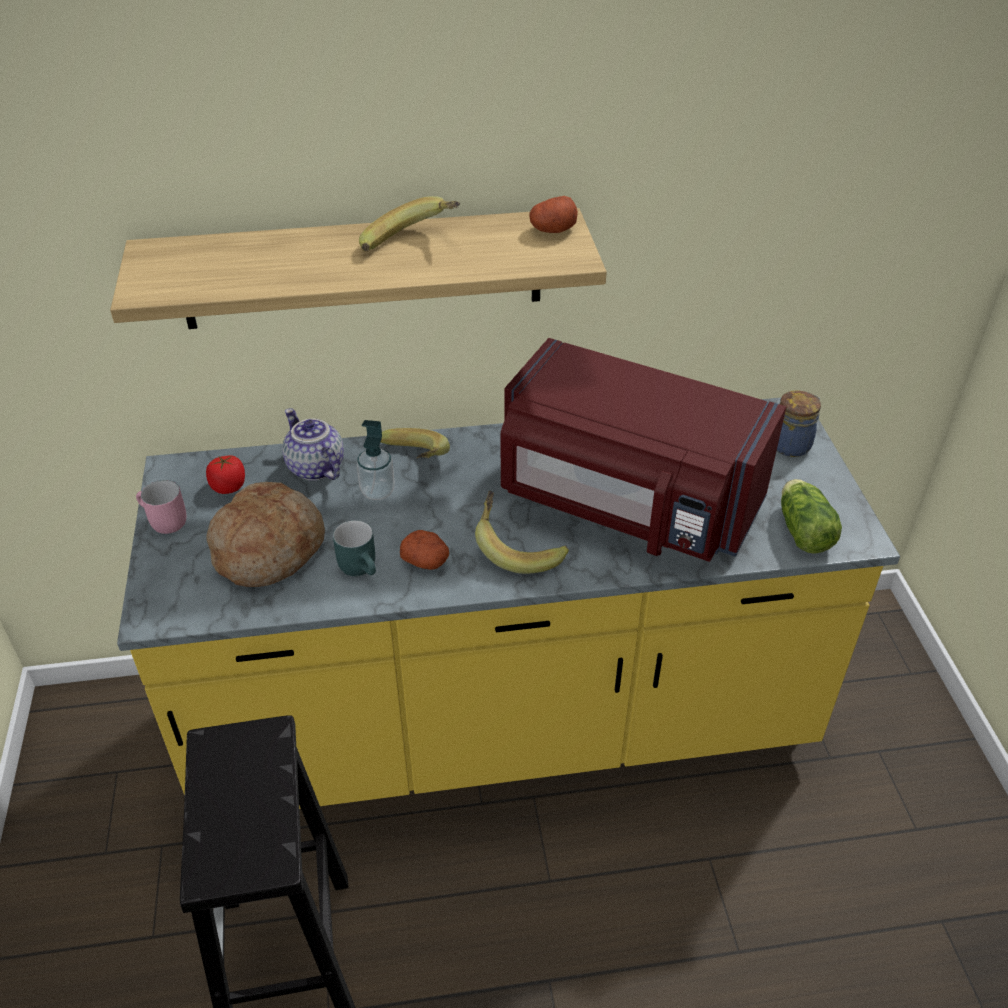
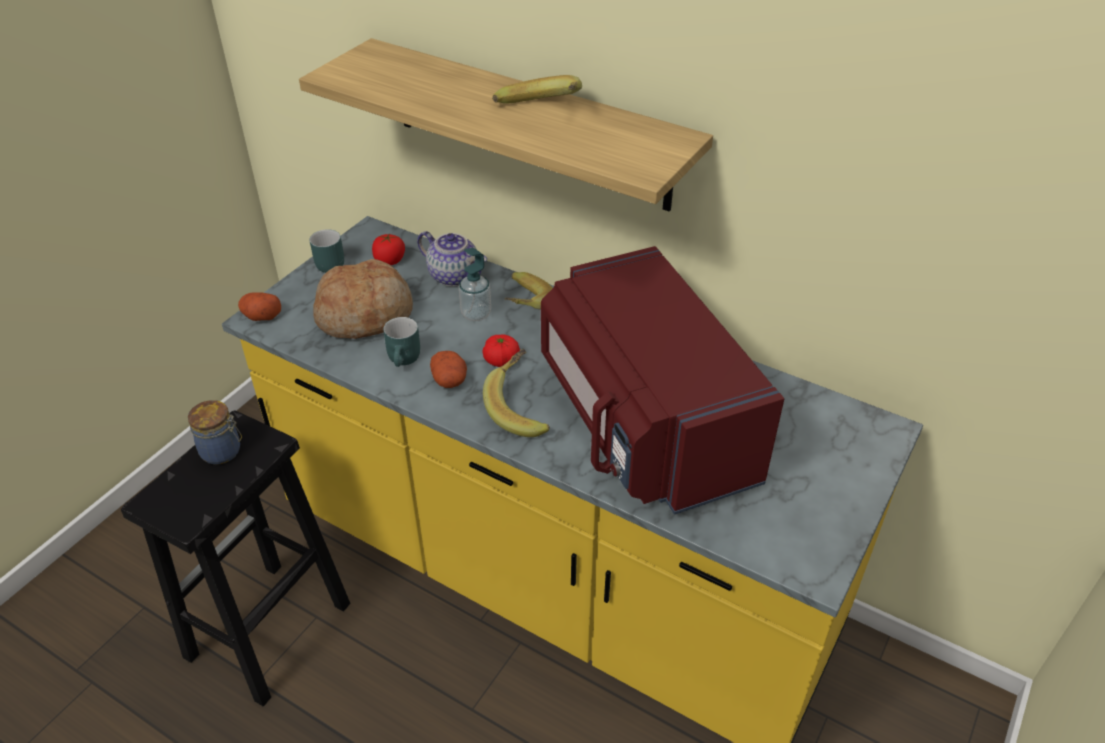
camera: 40 degrees right, 0 degrees up
(162, 522) = (327, 263): pink mug -> turquoise mug
(314, 468) = (455, 276): teapot -> teapot turned 120 degrees clockwise
(450, 519) = (501, 360): none -> tomato
(553, 230) = (662, 143): potato -> potato (261, 316)
(792, 445) = (853, 459): jar -> jar (223, 452)
(802, 529) = (771, 531): lettuce -> none

